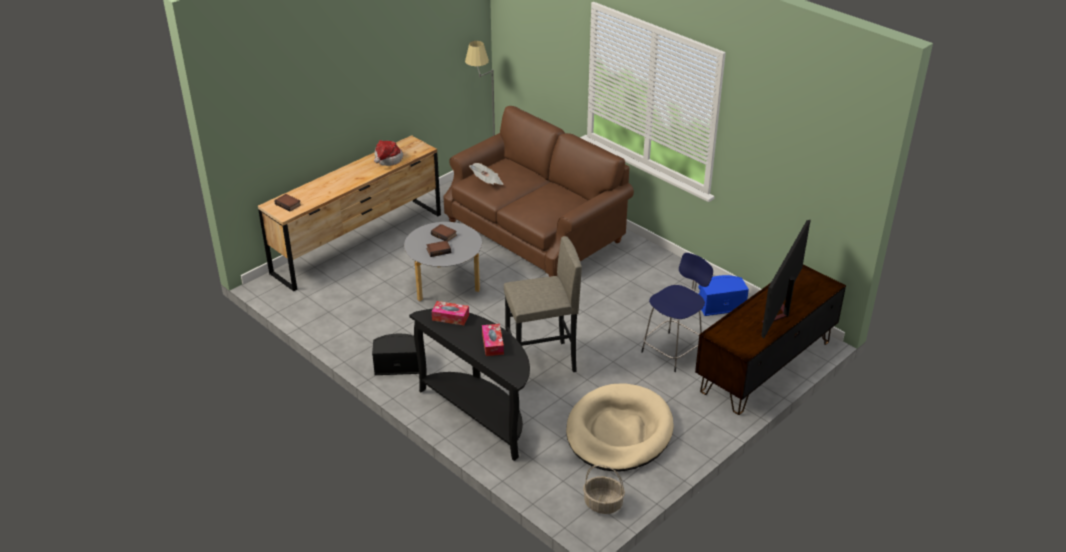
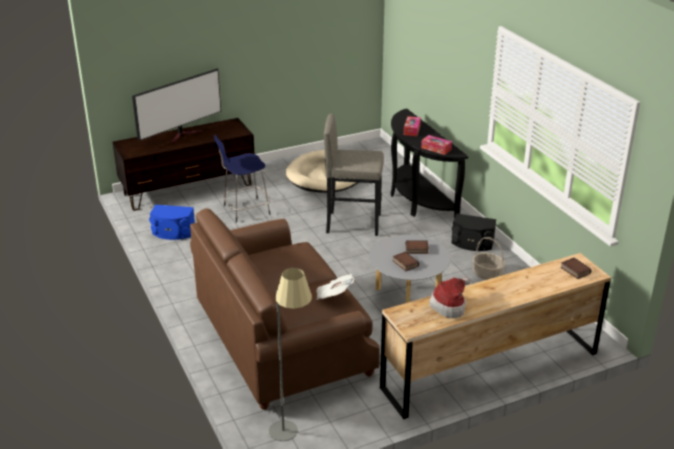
camera: 160 degrees left, 5 degrees down
(602, 504) = (362, 149): basket -> basket (487, 274)

